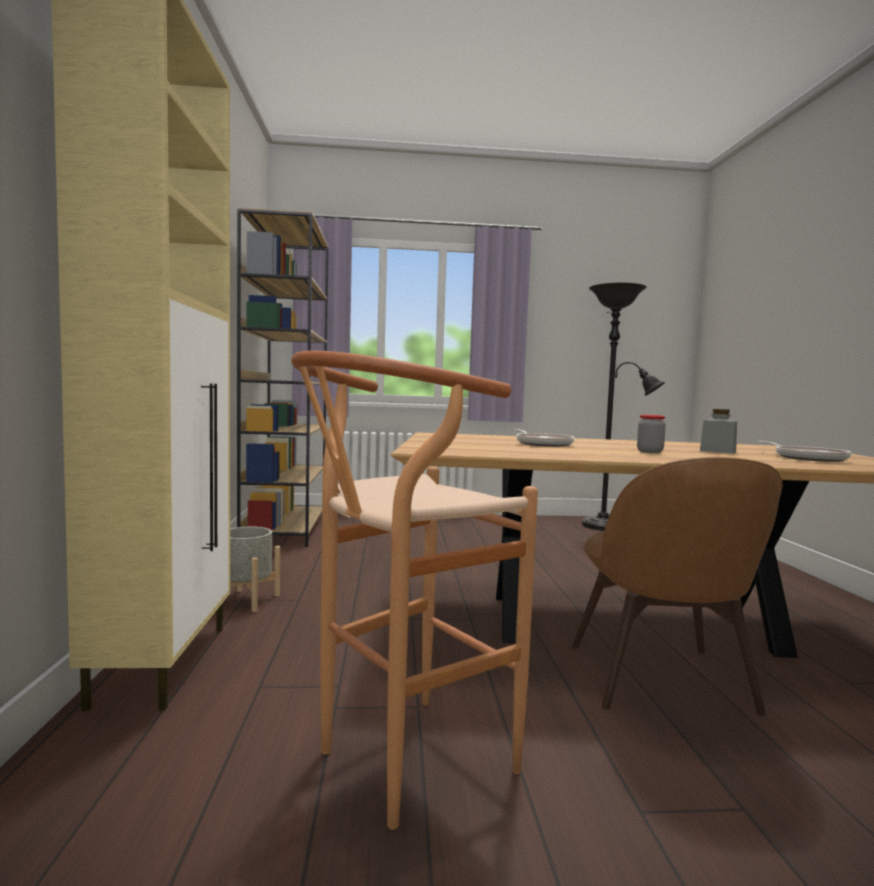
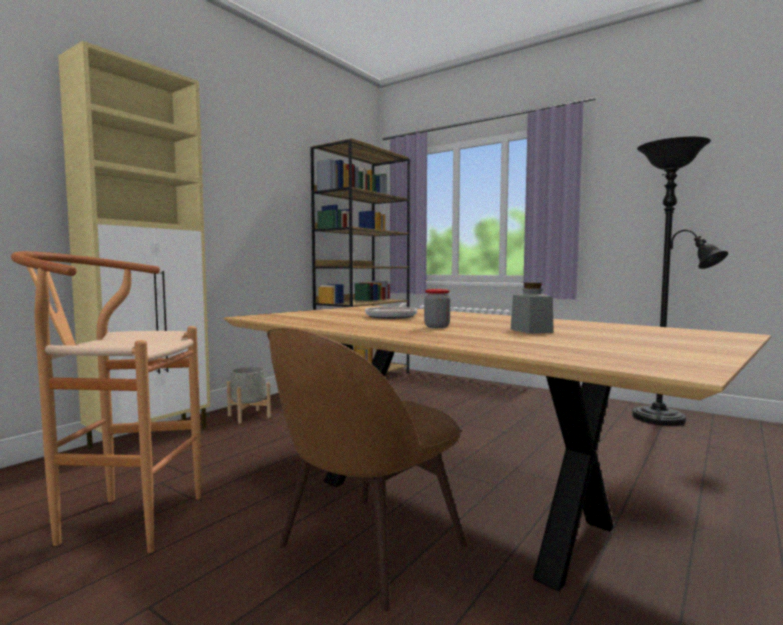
camera: 40 degrees right, 0 degrees up
(807, 458) = (592, 344): frying pan -> none

